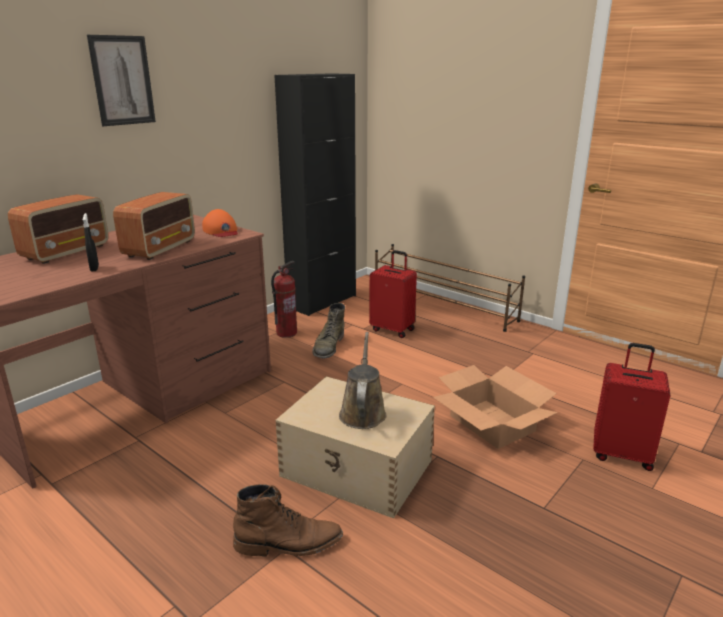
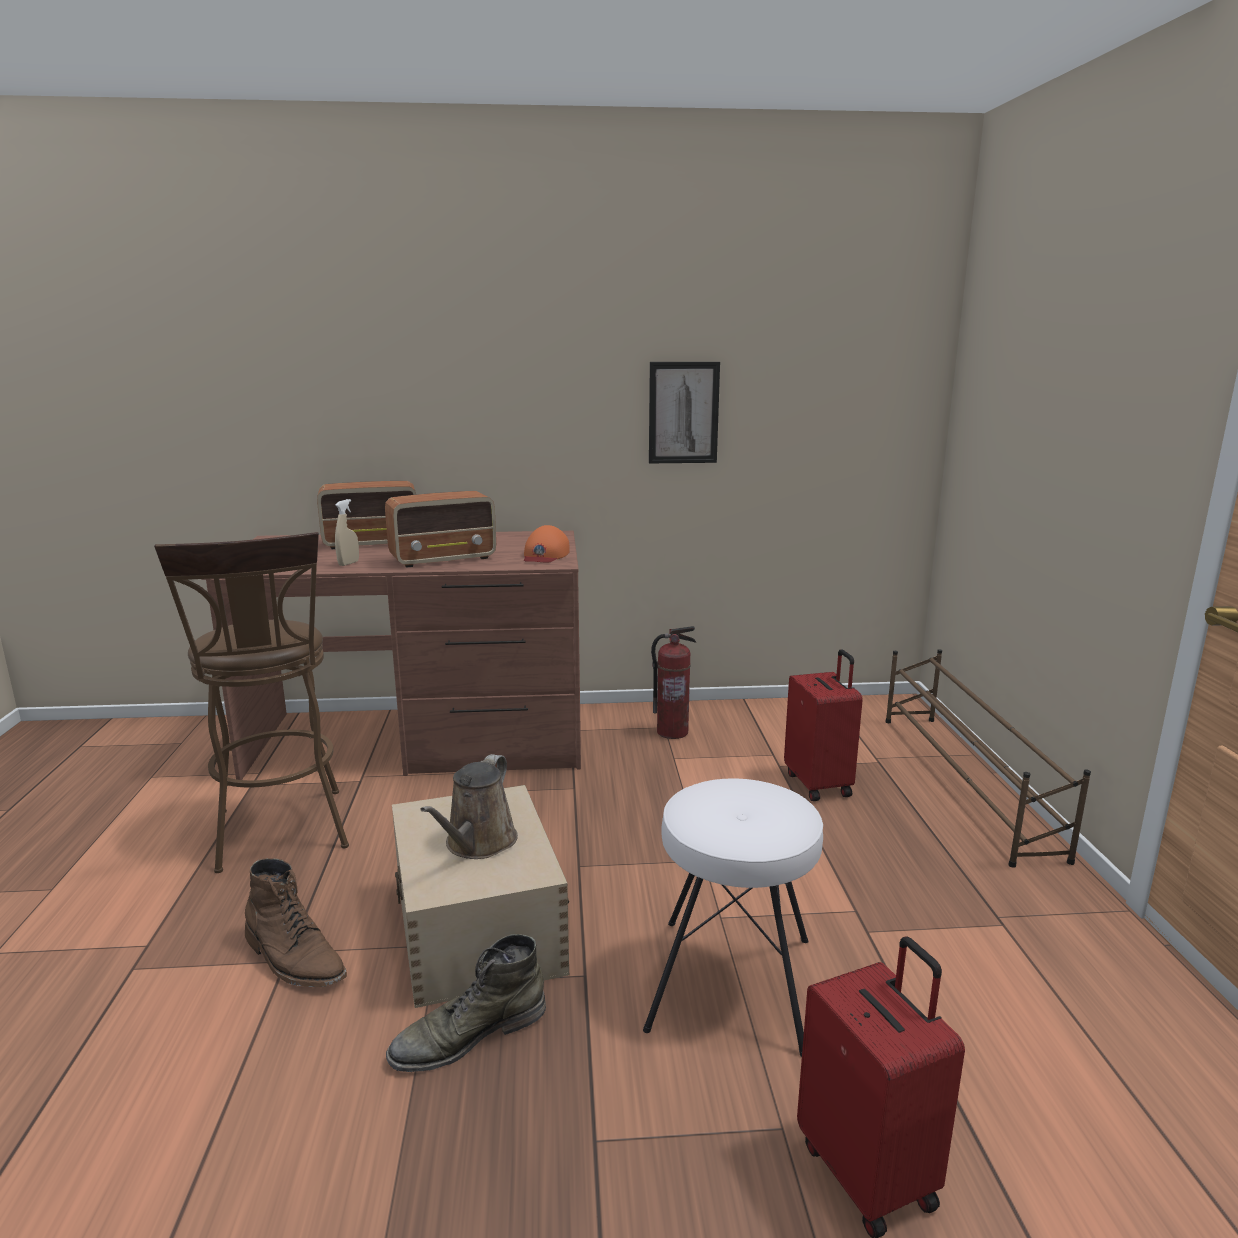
camera: 45 degrees right, 5 degrees down
(94, 268) = (348, 563): black spray bottle -> beige spray bottle
(122, 80) = (497, 353): picture -> picture (683, 413)
(145, 496) = (282, 836): none -> brown stool
(322, 301) = (784, 709): black cabinet -> none
(328, 346) = (694, 769): green boot -> green boot (468, 1035)
(362, 412) = (478, 844): brown watering can -> brown watering can turned 150 degrees clockwise
(492, 423) = (733, 982): cardboard box -> white stool

